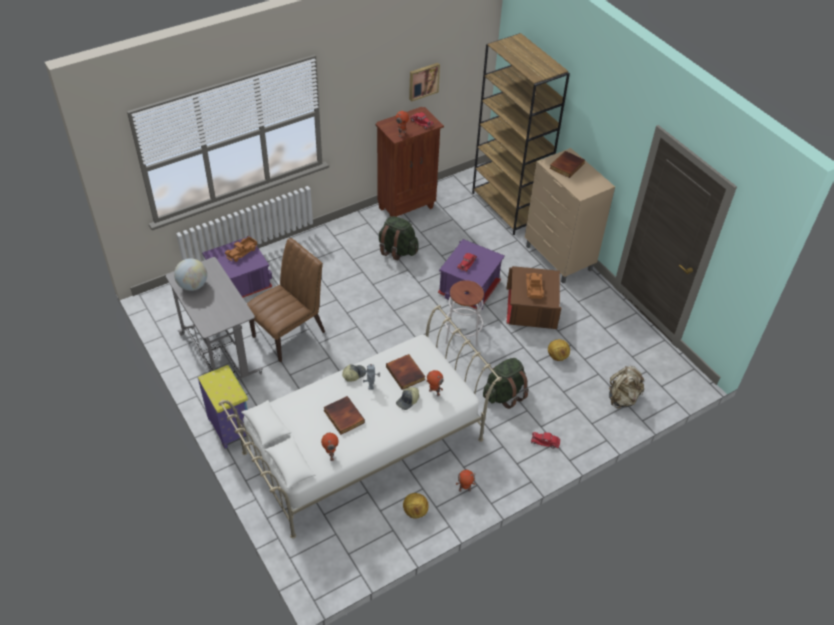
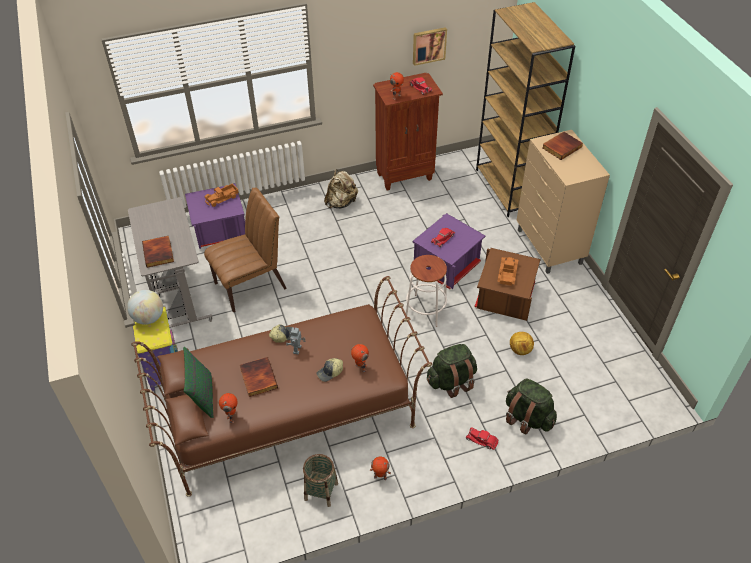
camera: 15 degrees right, 0 degrees up
(193, 285) = (150, 222): globe -> globe (149, 318)
(297, 441) = (203, 396): none -> green pillow
(364, 447) = (289, 413): white bed -> brown bed
(397, 250) = (383, 217): green backpack -> green backpack (527, 418)
(406, 373) = (337, 342): book -> book (159, 253)
(415, 511) = (321, 491): football -> basket
(623, 398) = (581, 406): beige backpack -> beige backpack (341, 203)

